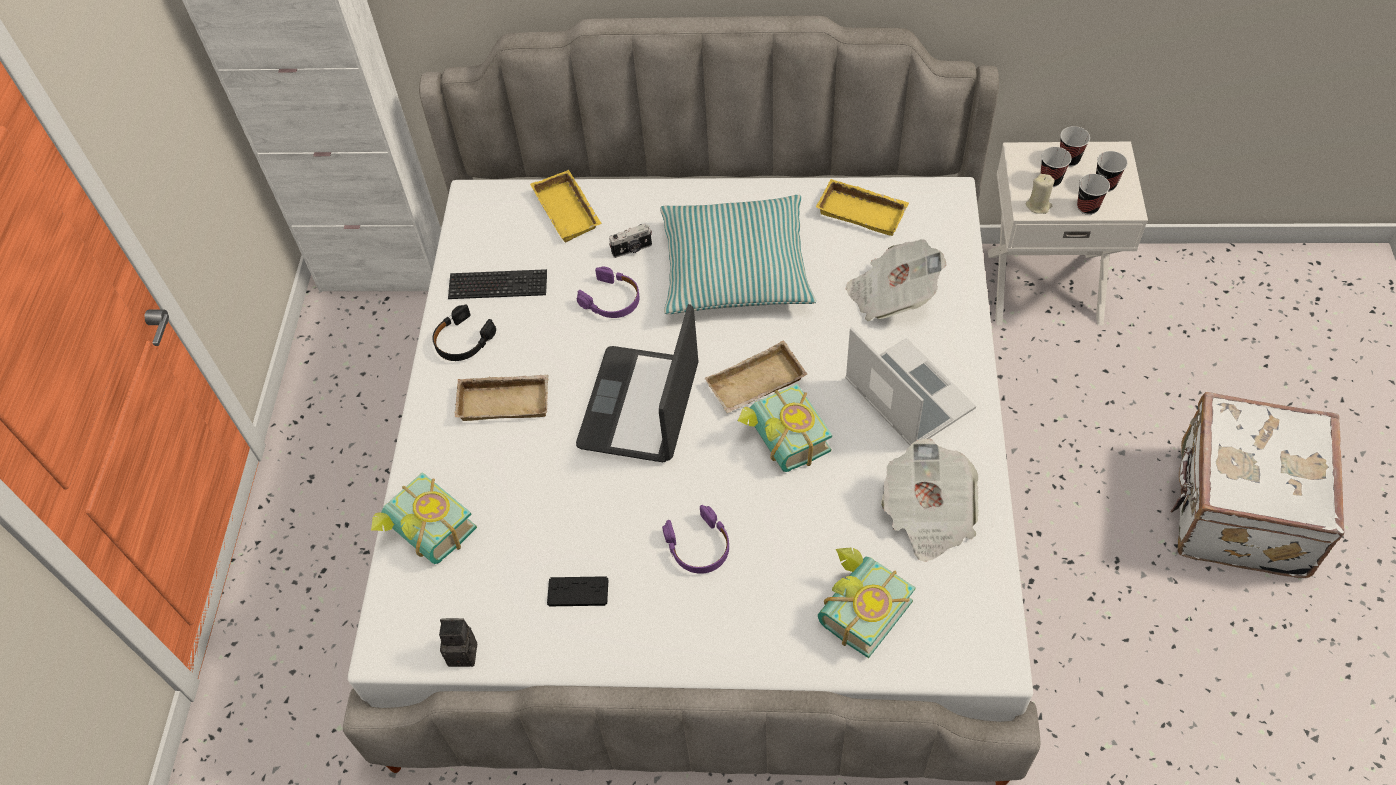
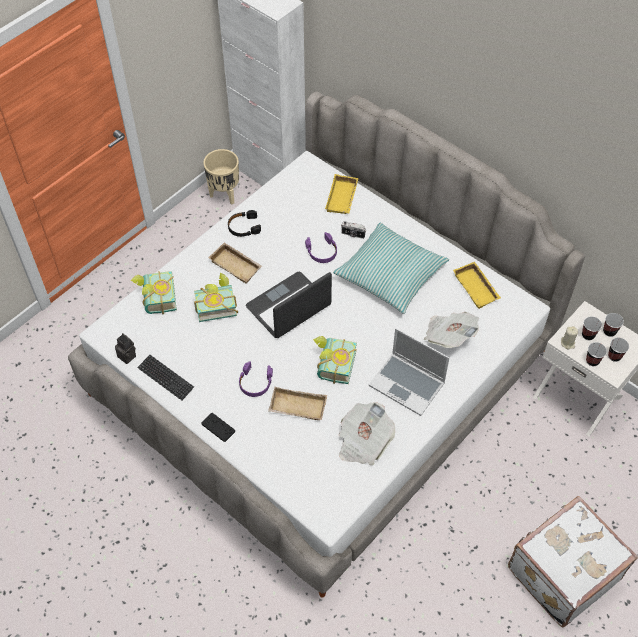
camera: 35 degrees right, 0 degrees up
(339, 338) = (224, 195): none -> beige planter
(498, 286) = (280, 212): keyboard -> keyboard (165, 378)
(578, 592) = (191, 365): black game controller -> black game controller (218, 427)
(756, 385) = (346, 333): beige tray -> beige tray (296, 408)
(857, 608) = (293, 456): book -> book (215, 304)
(906, 395) = (408, 384): laptop -> laptop turned 120 degrees clockwise

